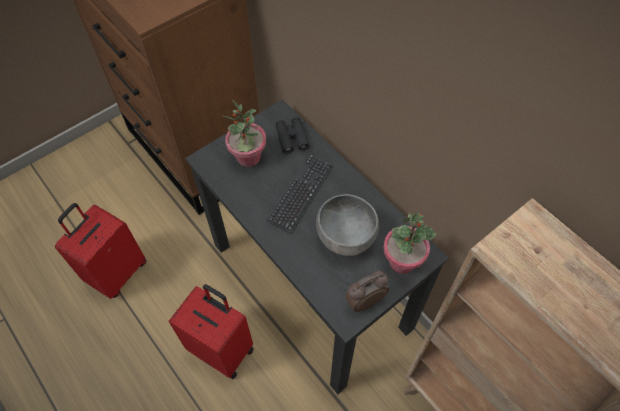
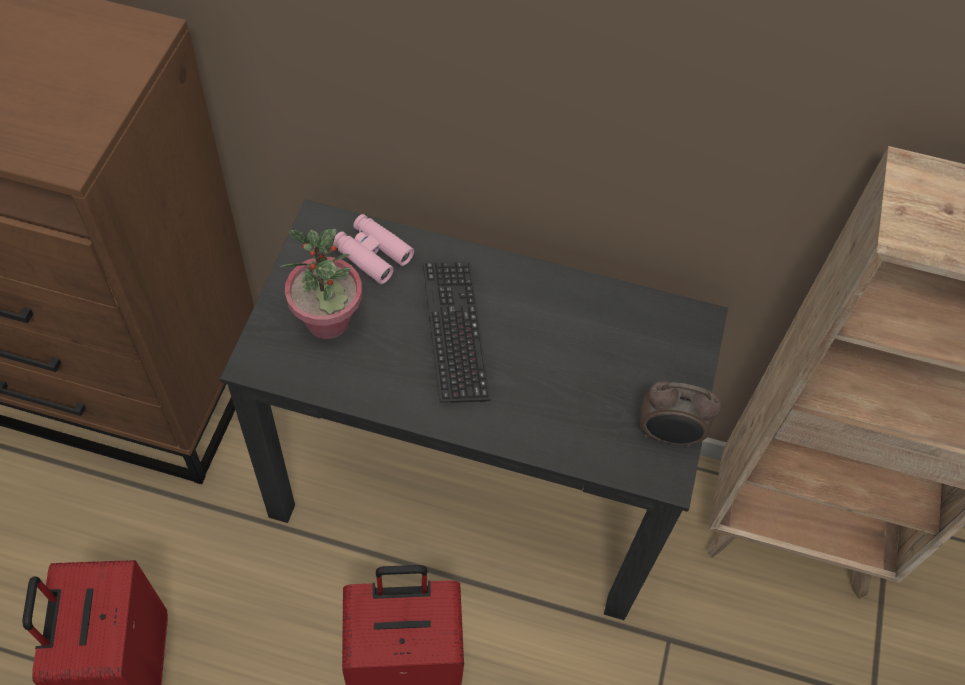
camera: 40 degrees left, 0 degrees up
(292, 138) = (372, 254): black binoculars -> pink binoculars
(346, 239) = (575, 362): grey bowl -> none
(364, 301) = (668, 435): alarm clock -> alarm clock turned 105 degrees counterclockwise
(402, 261) = (673, 349): potted plant -> none

